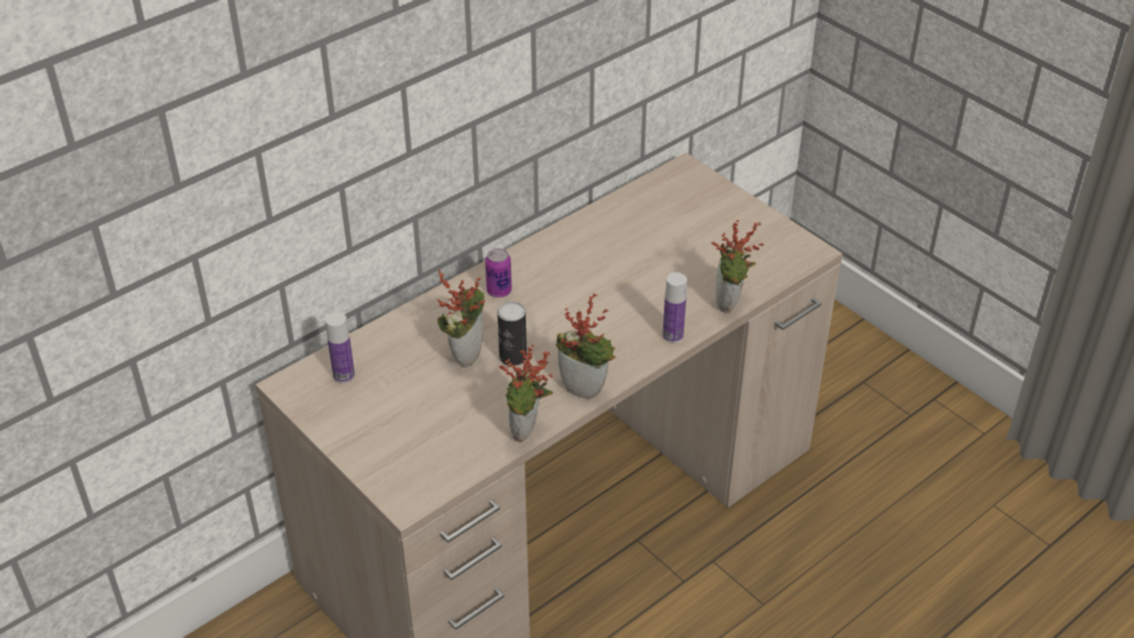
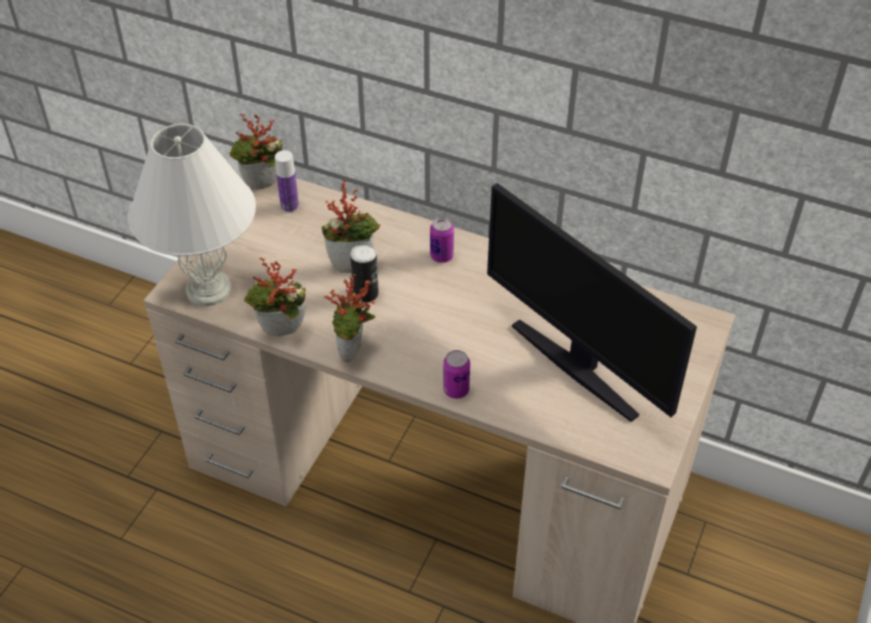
camera: 65 degrees right, 5 degrees up
(425, 471) = (210, 289): none -> white table lamp
(672, 335) = (456, 390): bottle -> can
(689, 256) = (577, 367): none -> monitor
(731, 304) = (527, 419): potted plant -> potted plant (262, 187)

